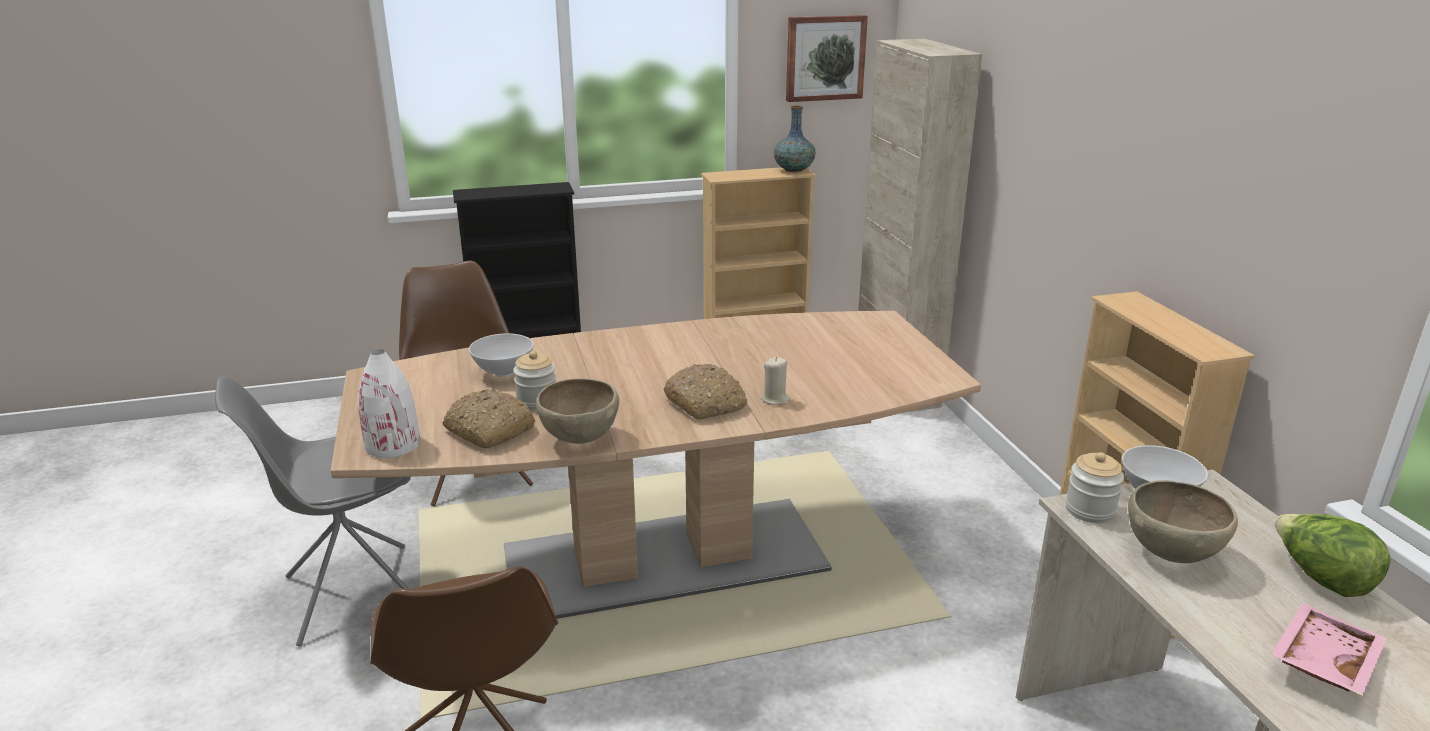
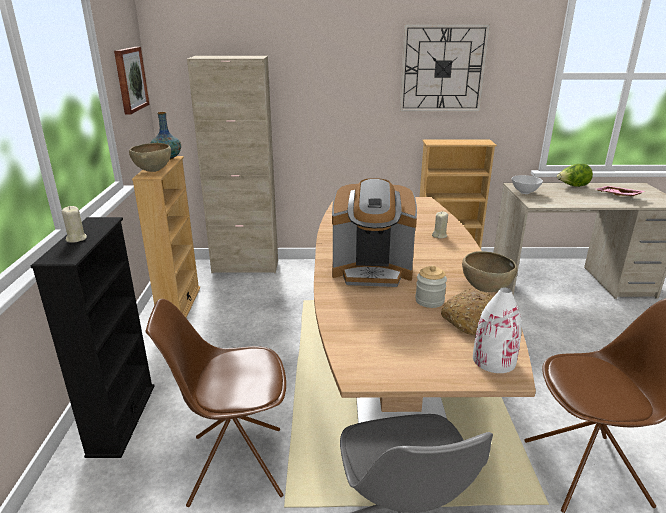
camera: 75 degrees left, 0 degrees up
(503, 373) = (377, 311): white bowl -> none
(509, 189) = (76, 238): none -> beige candle
(615, 361) = (372, 271): none -> coffee machine
(706, 403) = (441, 252): bread -> none
(1090, 510) = (536, 202): jar -> none
(1171, 555) = (564, 199): brown bowl -> brown bowl (153, 171)
(1200, 144) = (442, 69): none -> wall clock

